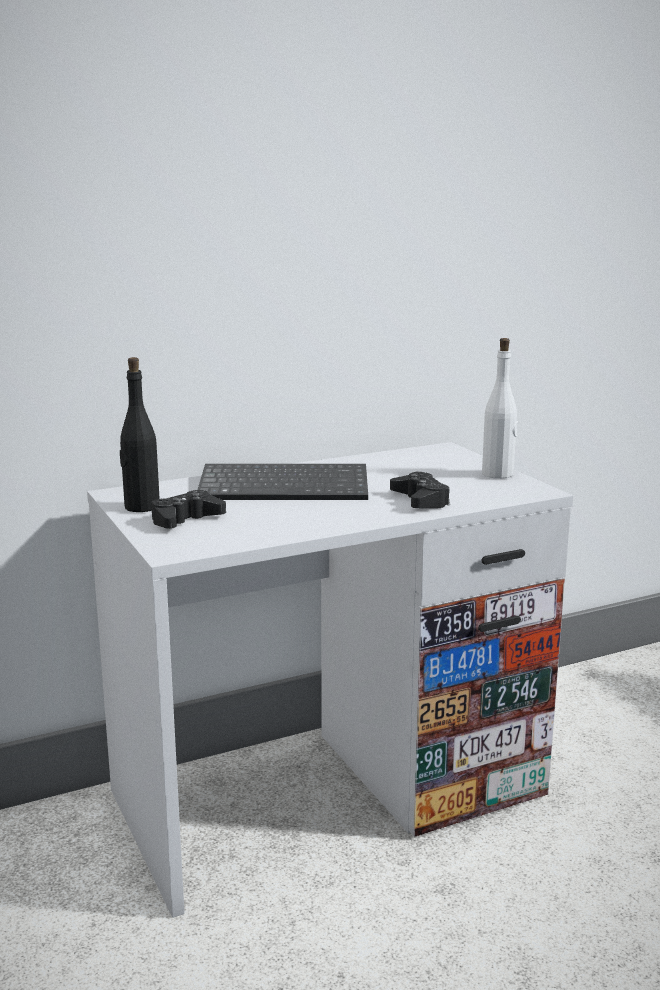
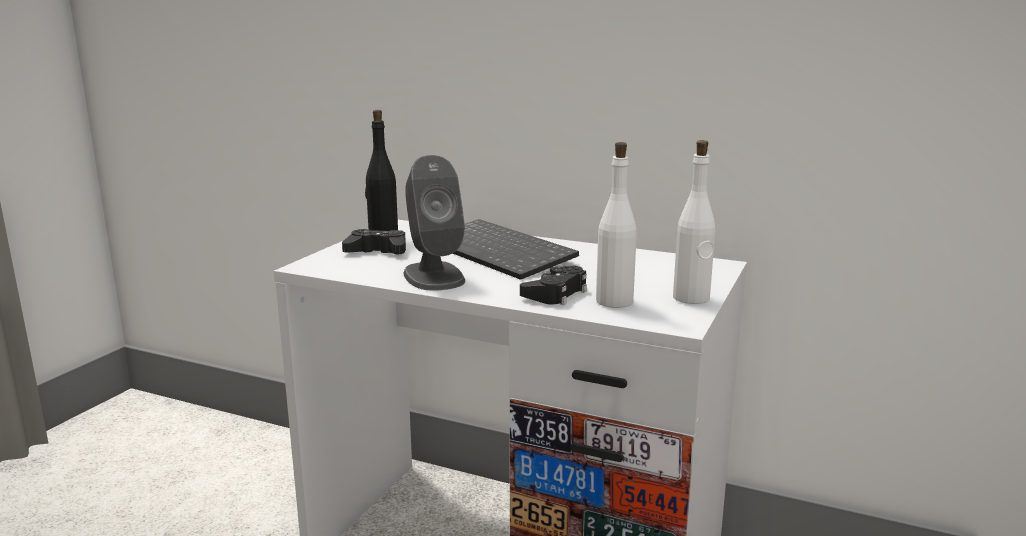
camera: 50 degrees right, 0 degrees up
(303, 520) = (433, 276): none -> grey speaker
(468, 492) = (614, 301): none -> white bottle

